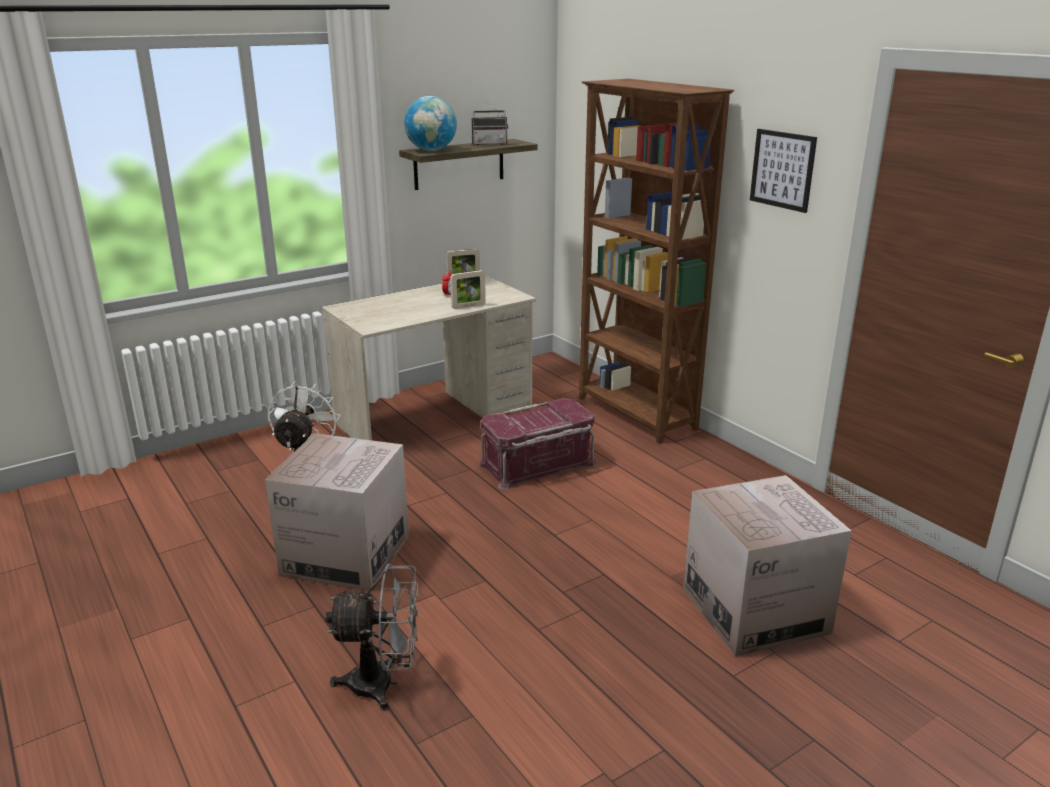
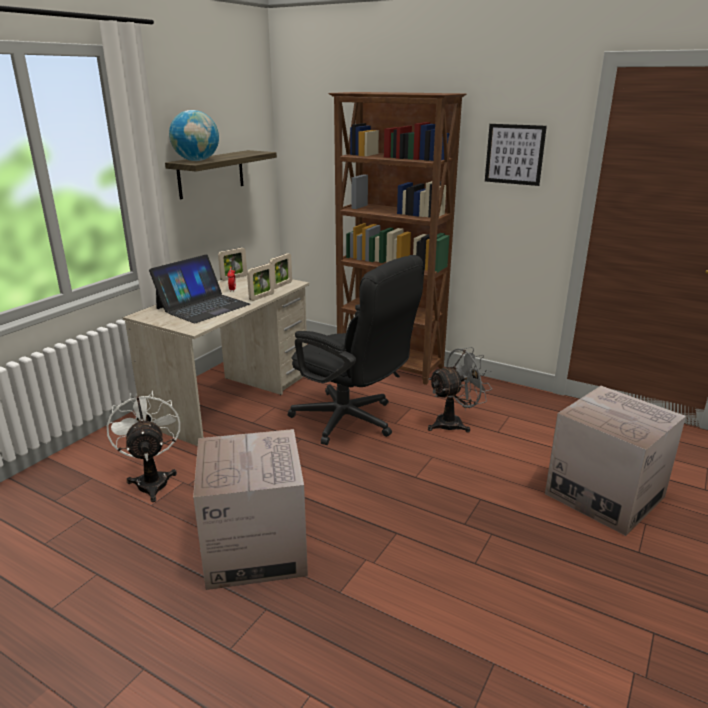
camera: 25 degrees left, 0 degrees up
(383, 684) = (395, 664): grey fan -> grey fan (454, 423)
(401, 307) = (203, 306): none -> laptop
(489, 144) = (237, 154): radio -> none
(503, 297) = (281, 285): none -> picture frame
(538, 465) = (352, 422): red storage box -> black office chair

